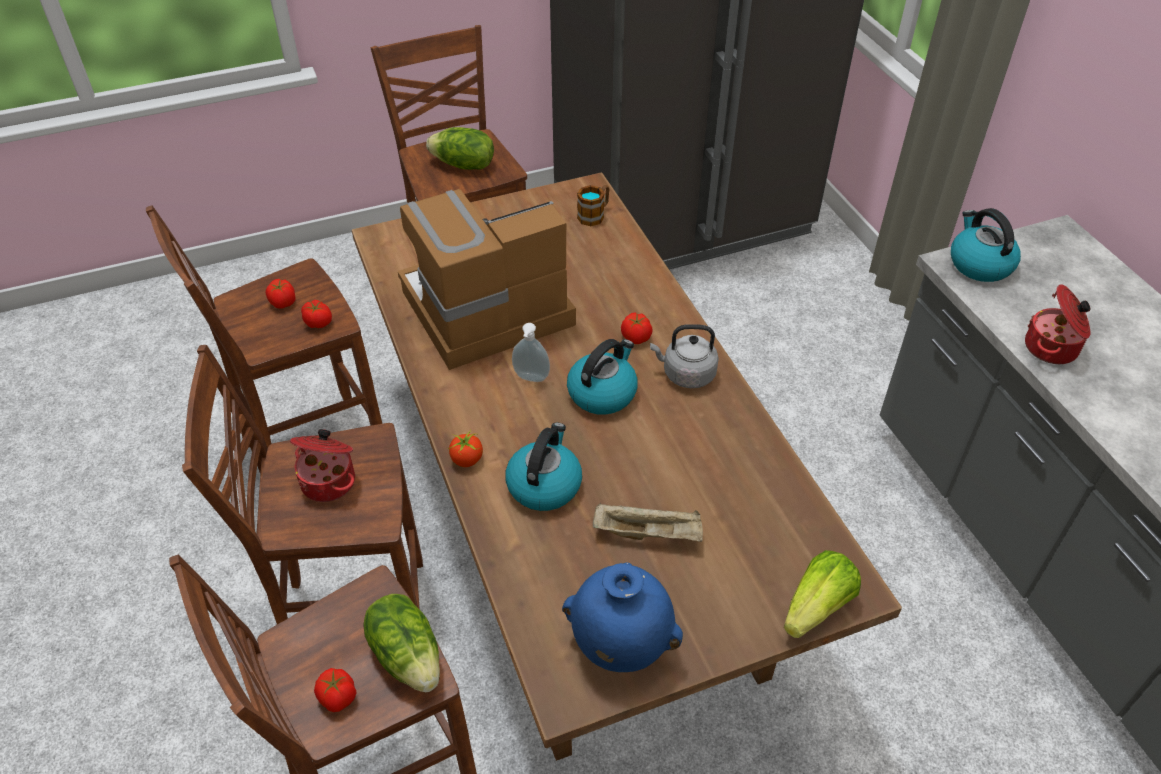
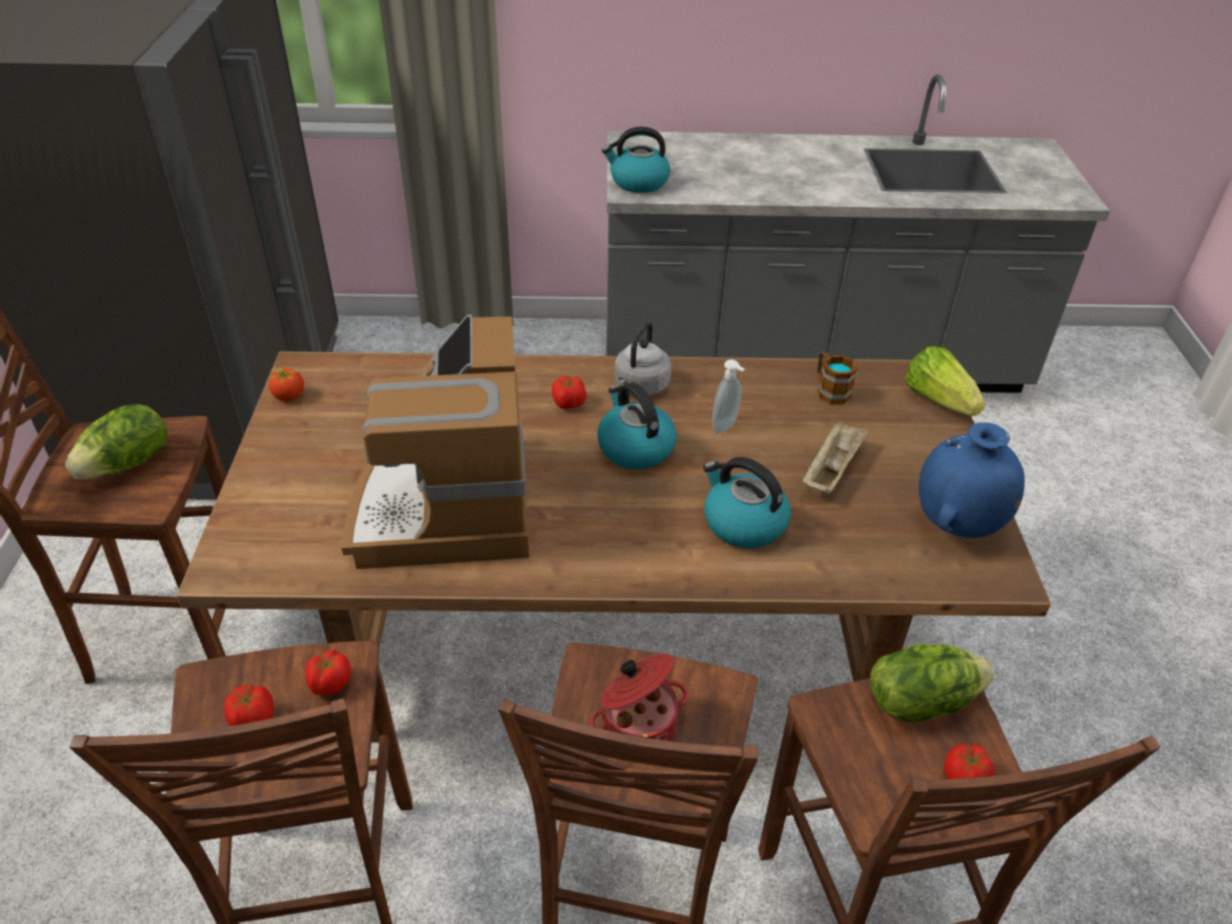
camera: 70 degrees left, 5 degrees down
(467, 460) = (681, 575): tomato -> tomato (289, 396)
(531, 379) = (584, 494): soap dispenser -> soap dispenser (726, 426)
(594, 215) = (351, 376): mug -> mug (829, 390)
(1052, 348) = (751, 188): cooking pot -> none

